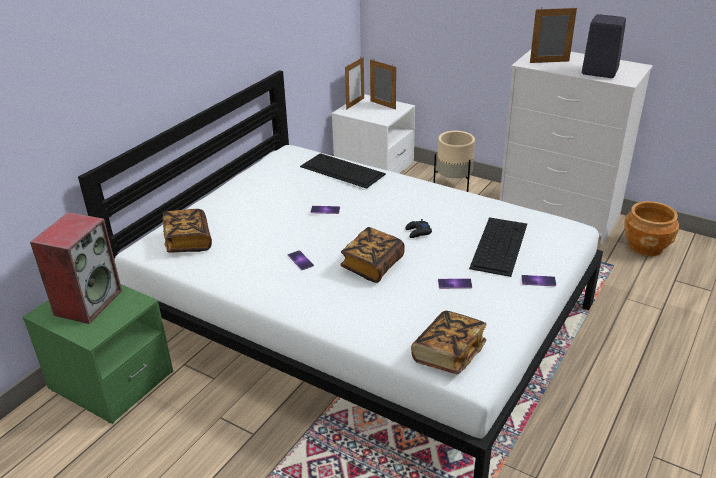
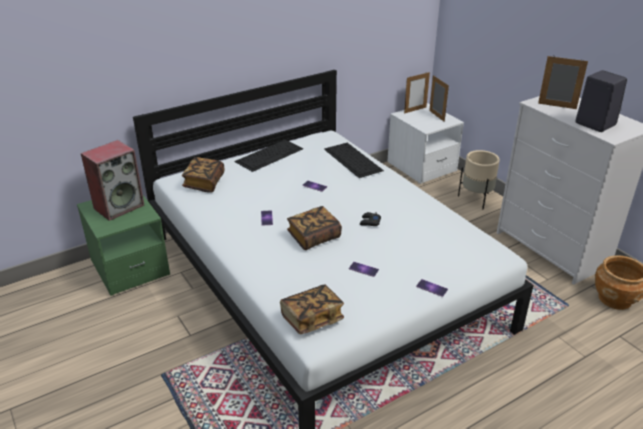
camera: 25 degrees right, 0 degrees up
(499, 245) = (425, 250): keyboard -> keyboard (269, 155)

